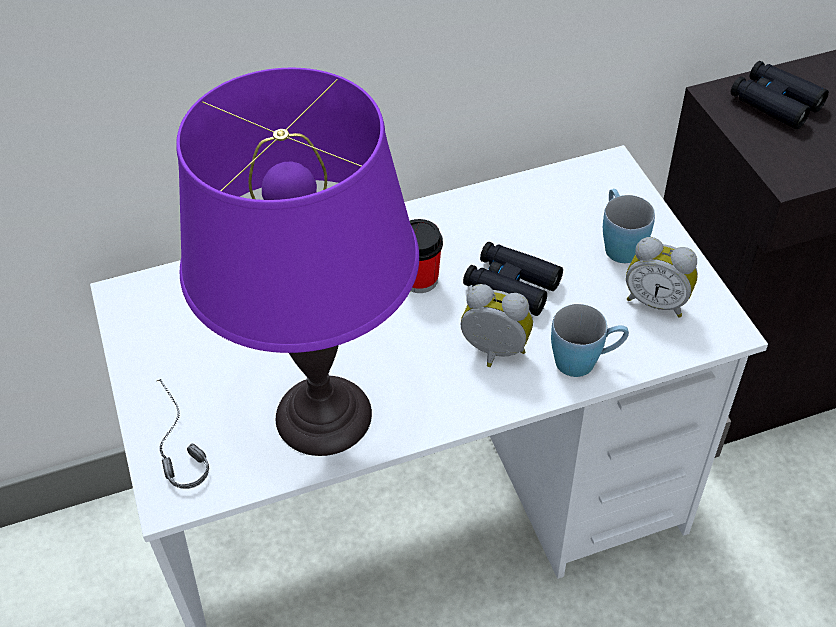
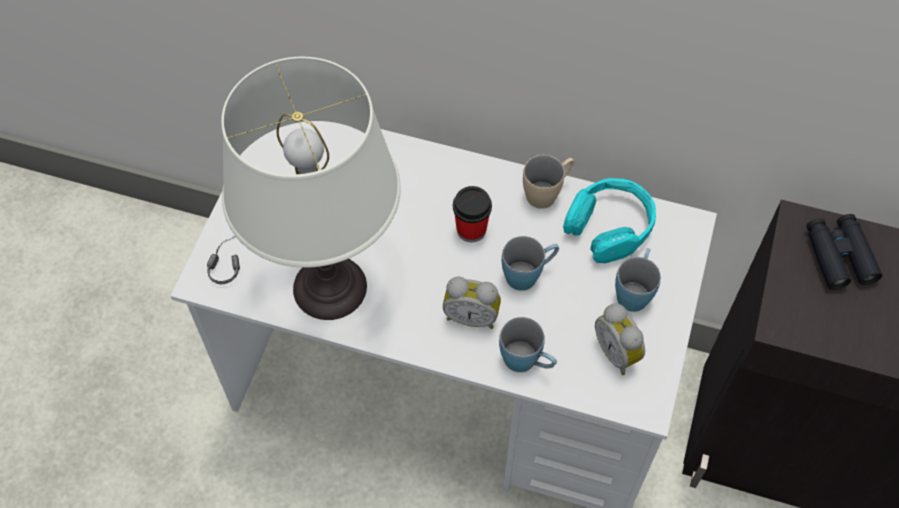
camera: 35 degrees right, 10 degrees up
(324, 415) = (330, 287): purple table lamp -> white table lamp
(461, 209) = (547, 192): none -> beige mug
(494, 353) = (471, 316): alarm clock -> alarm clock turned 135 degrees clockwise
(511, 285) = (528, 274): black binoculars -> blue mug
(545, 206) = (609, 227): none -> turquoise headphones

